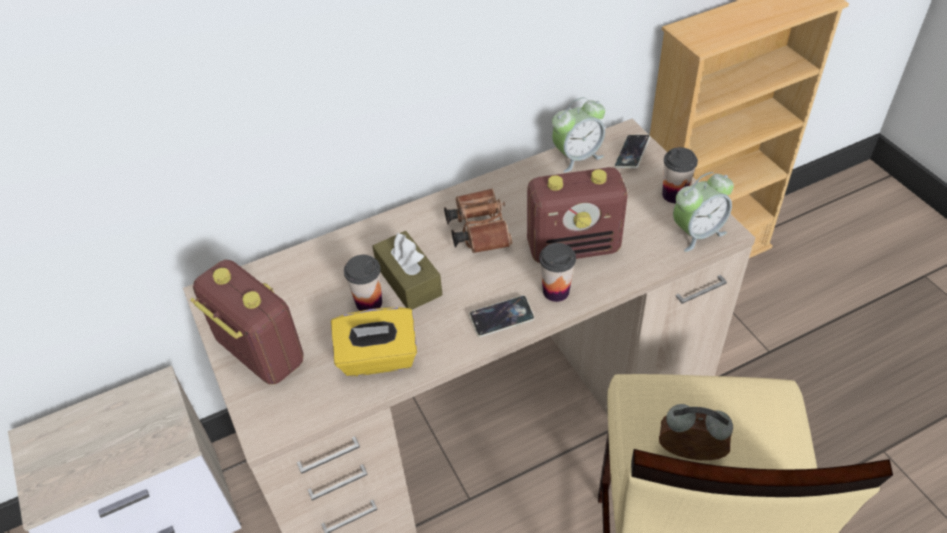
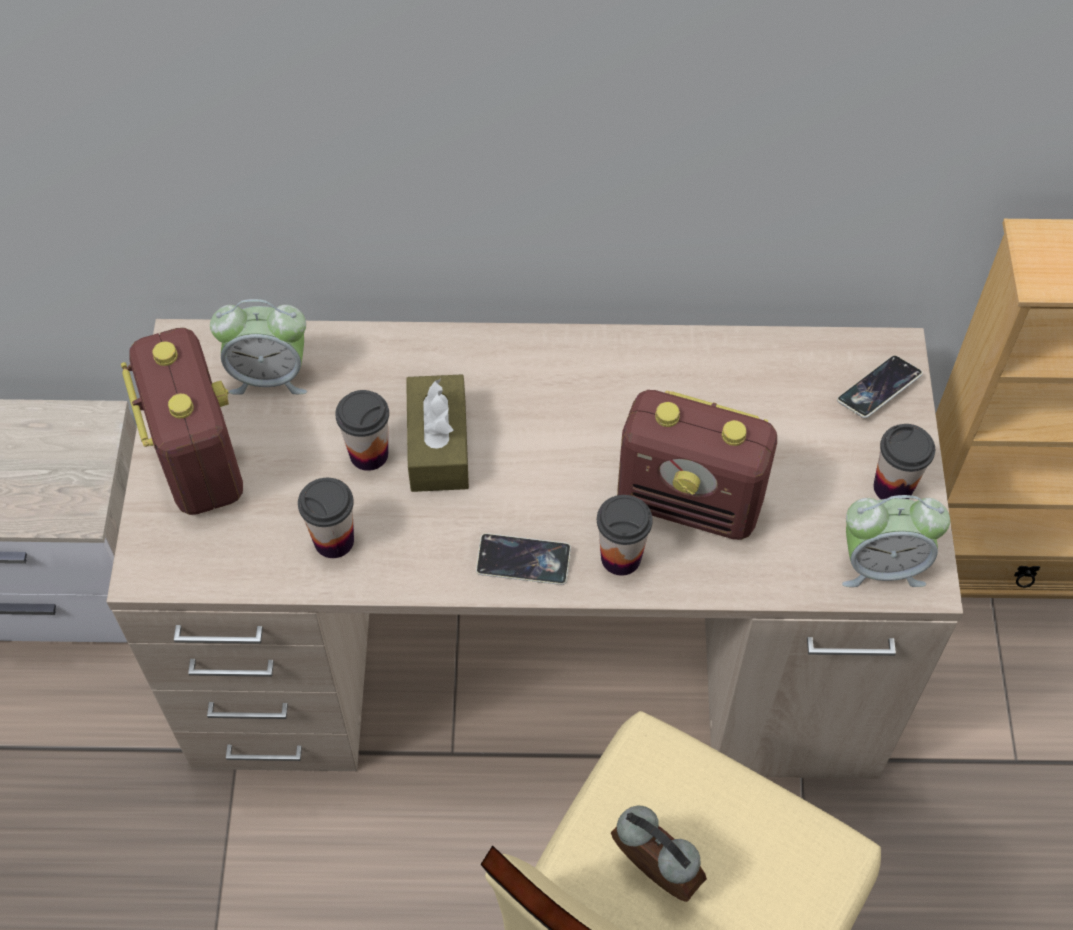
camera: 25 degrees right, 10 degrees up
(378, 358) = (334, 540): yellow tissue box -> cup
(478, 230) = (577, 411): brown binoculars -> none
(577, 157) = (793, 357): alarm clock -> alarm clock (269, 375)

